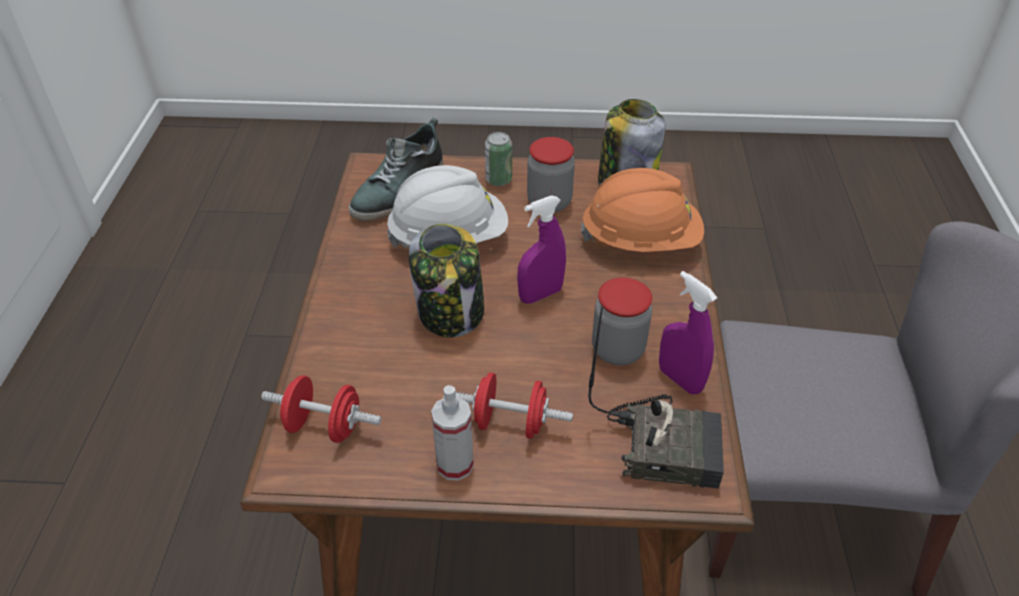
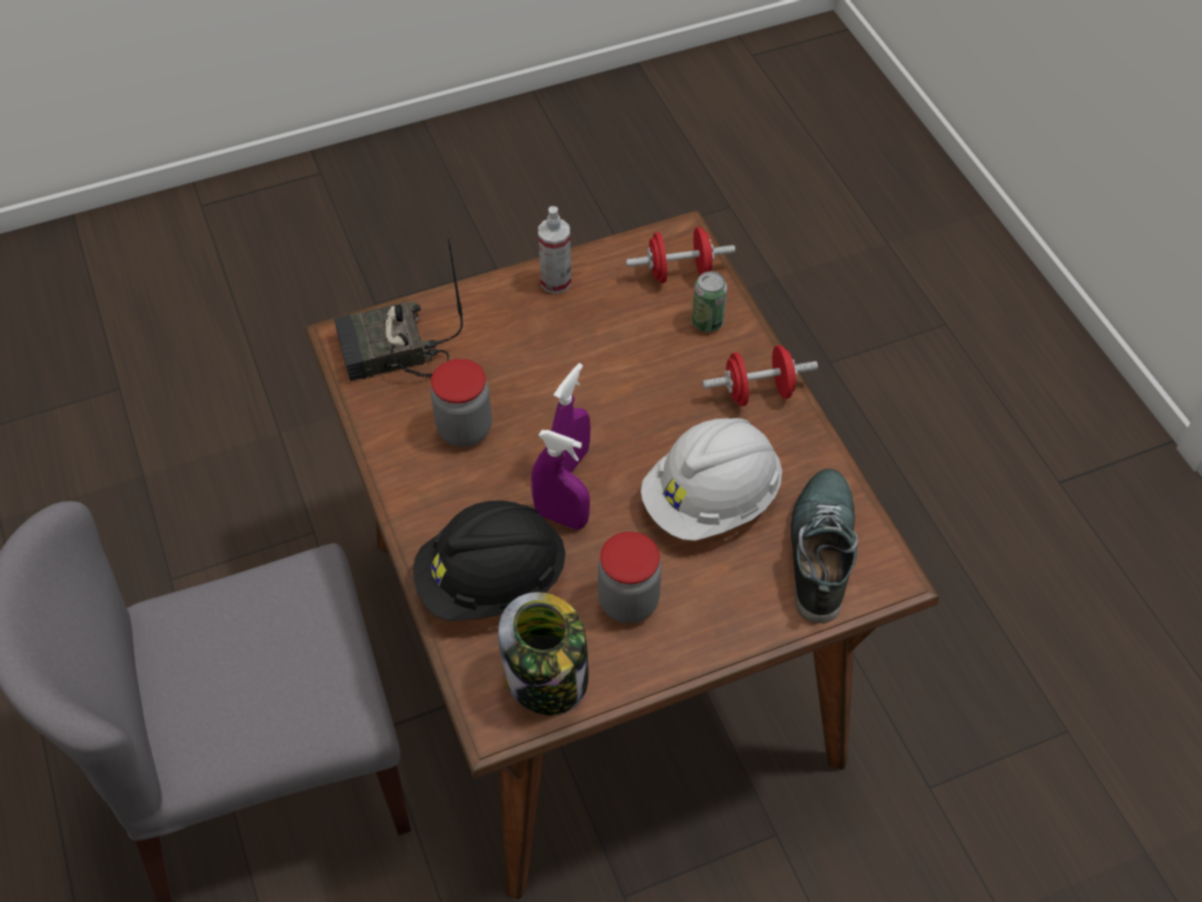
camera: 155 degrees right, 10 degrees up
(451, 312) = (647, 409): jar -> none
(498, 180) = (713, 616): can -> can (707, 322)
(510, 423) = (530, 328): red dumbbell -> red dumbbell (758, 392)
(641, 240) = (491, 582): orange hard hat -> black hard hat
(680, 379) = (395, 420): purple spray bottle -> purple spray bottle (561, 517)

